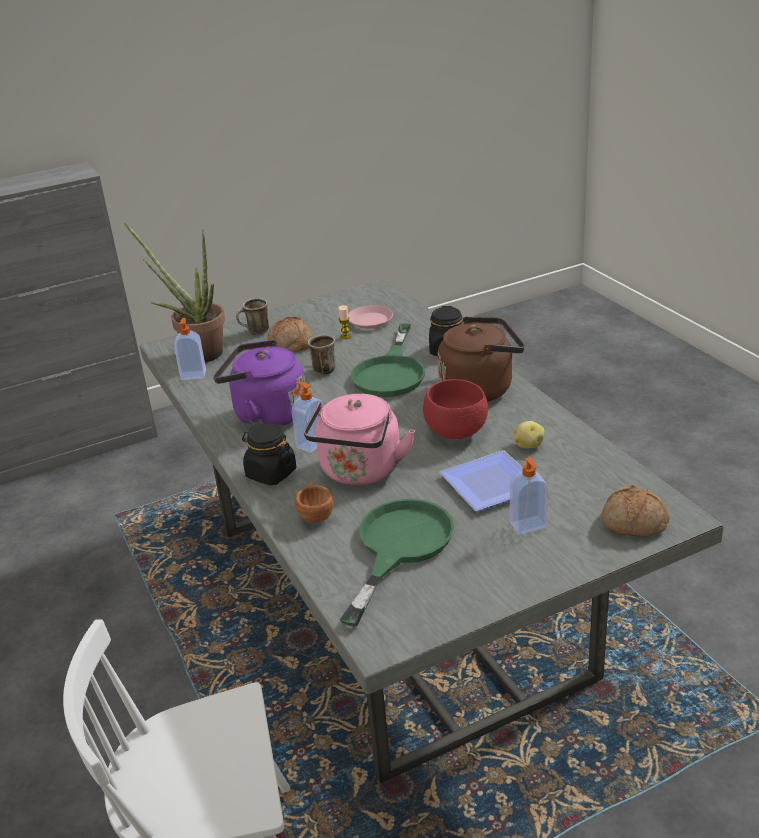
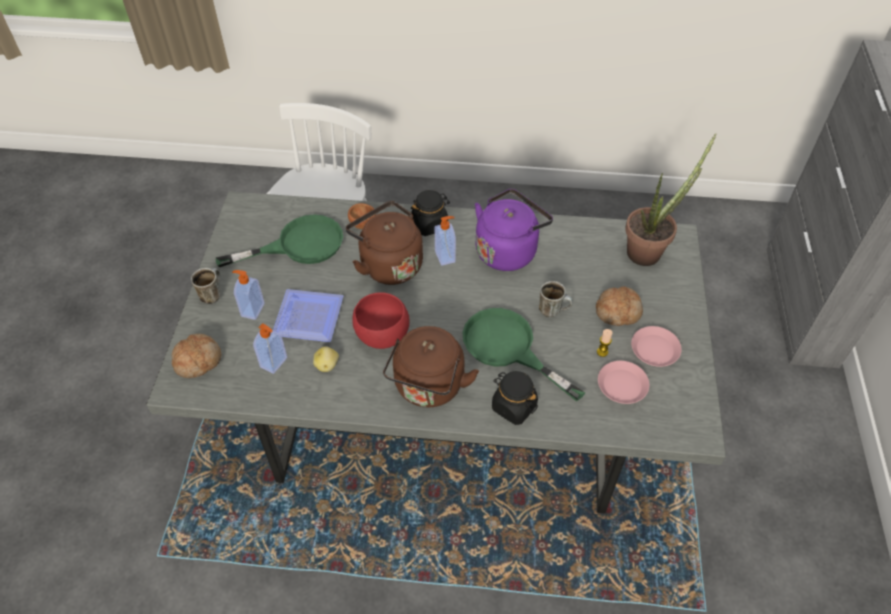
camera: 120 degrees right, 20 degrees up
(193, 375) = (609, 235): soap dispenser -> soap dispenser (274, 363)
(255, 332) = (663, 298): mug -> mug (212, 294)
(318, 320) = (654, 349): none -> pink plate
(360, 472) = (388, 264): pink kettle -> brown kettle
(399, 547) = (298, 245): green frying pan -> green frying pan turned 75 degrees counterclockwise

